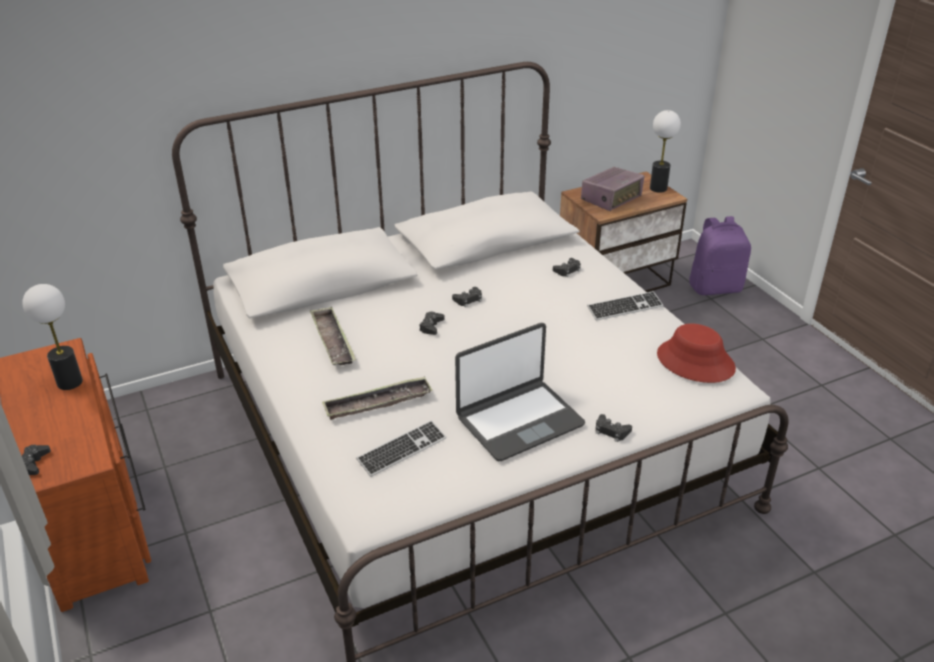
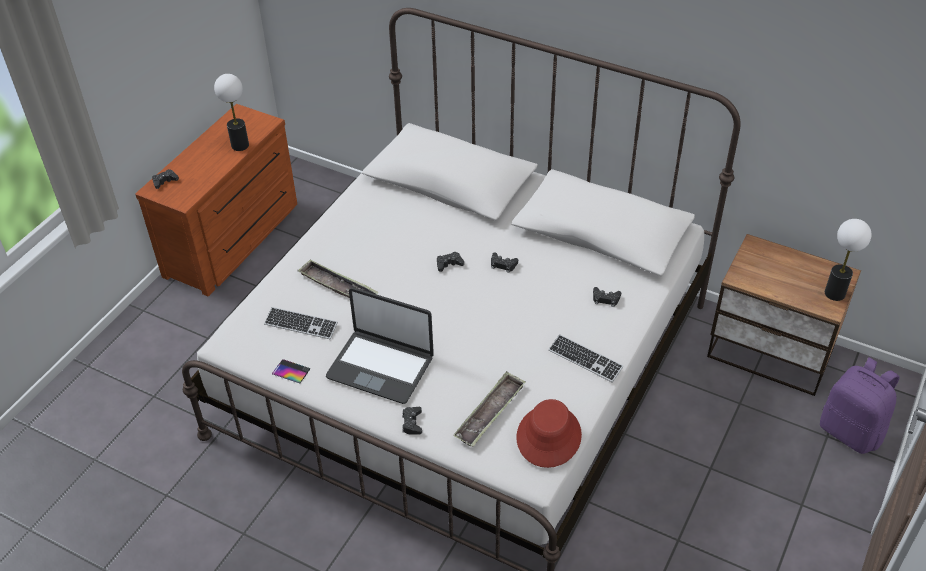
camera: 55 degrees right, 10 degrees up
(332, 341) = (384, 226): tray -> tray (490, 413)
(462, 484) = (291, 371): none -> phone
(611, 199) = (773, 271): radio -> none

